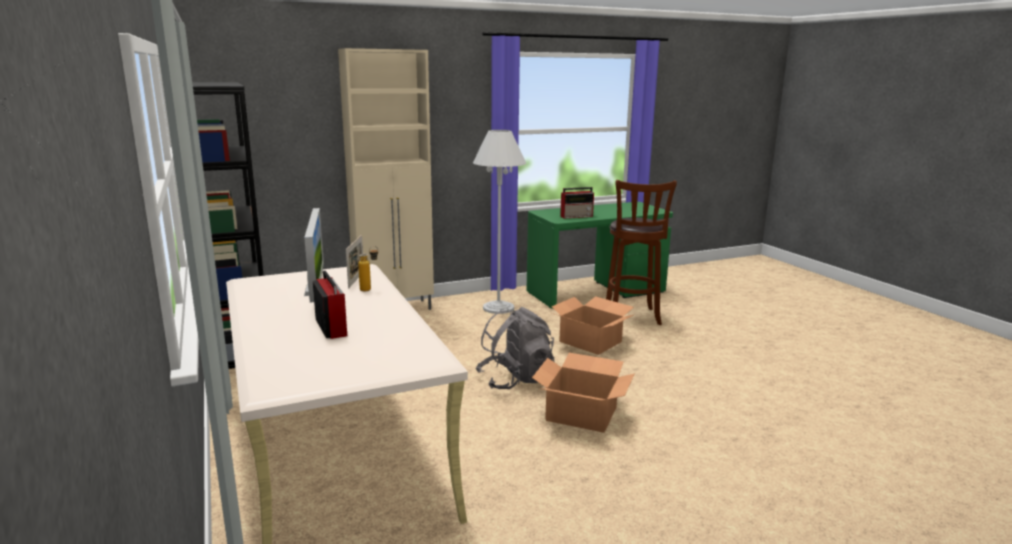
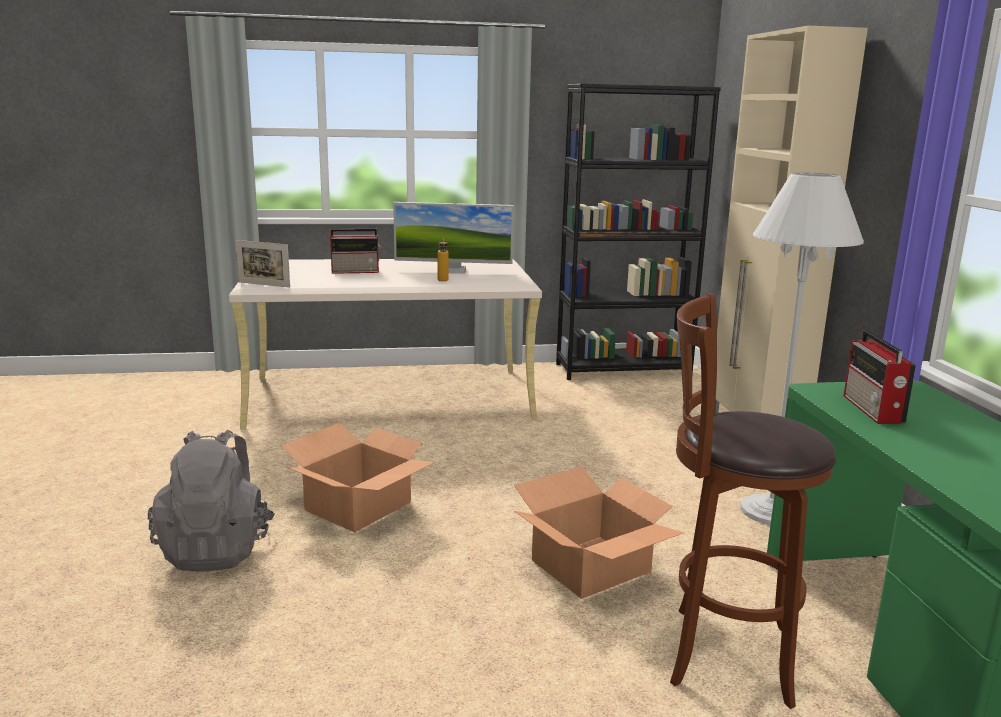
camera: 105 degrees right, 0 degrees up
(356, 279) = (478, 279): picture frame -> picture frame (264, 284)
(515, 380) = (477, 483): grey backpack -> grey backpack (217, 549)

